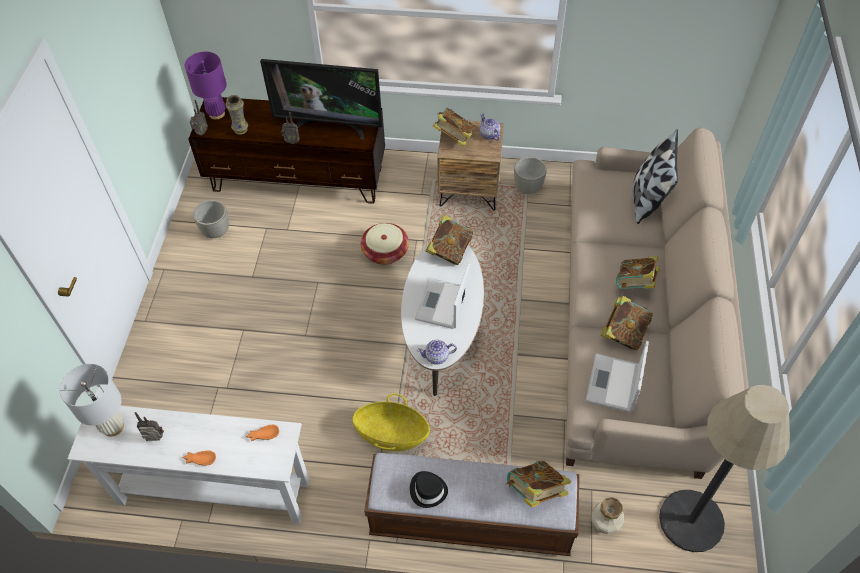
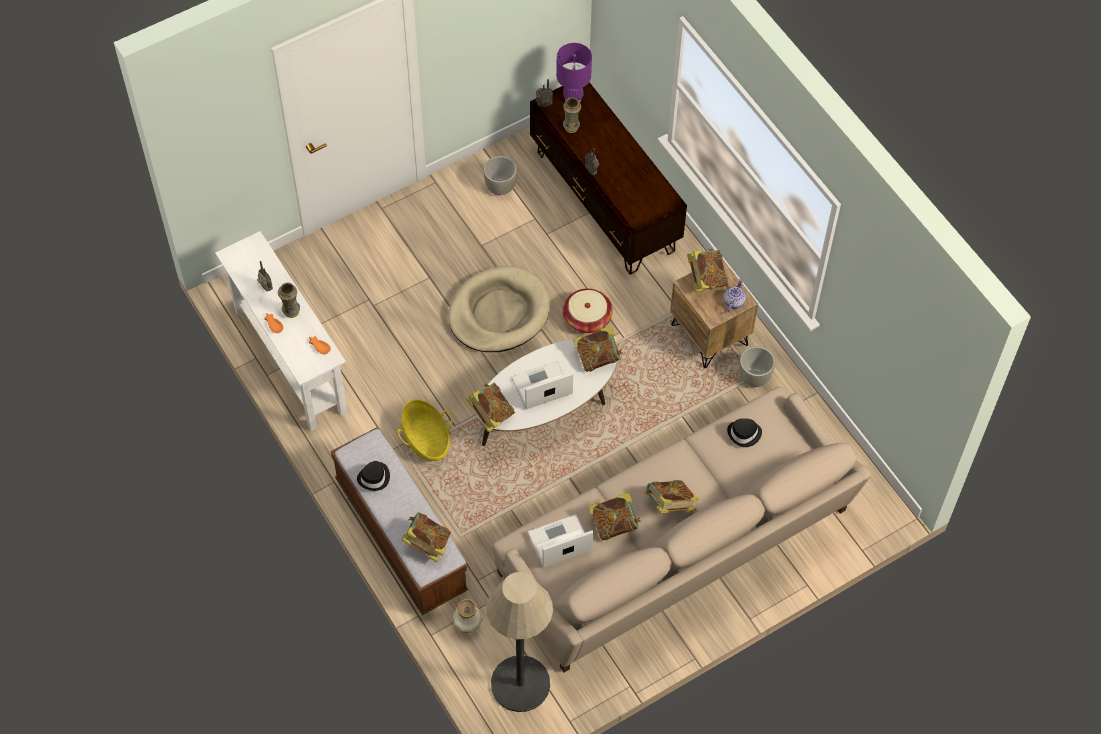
camera: 50 degrees right, 5 degrees up
(113, 426) = (255, 258): white table lamp -> none
(203, 434) = (291, 312): none -> vase
(323, 304) = (499, 312): none -> beige dog bed
(329, 126) = (632, 183): television -> none
(437, 357) = (491, 414): teapot -> book
(606, 201) = (744, 434): none -> black hat
(647, 198) = (776, 463): pillow -> none

